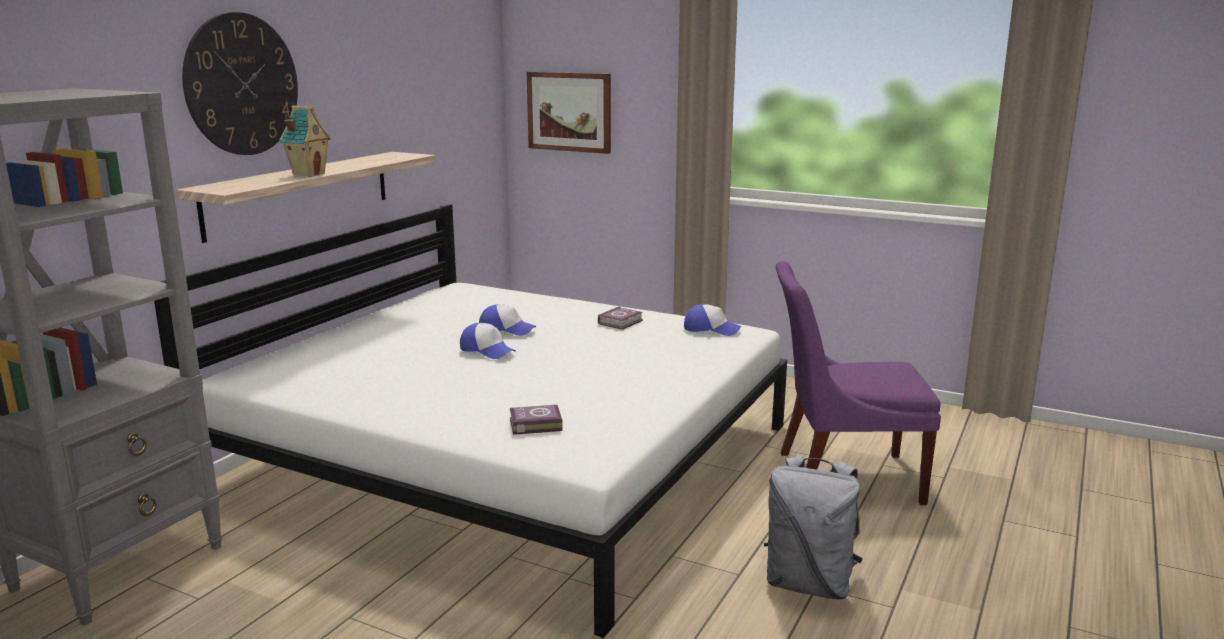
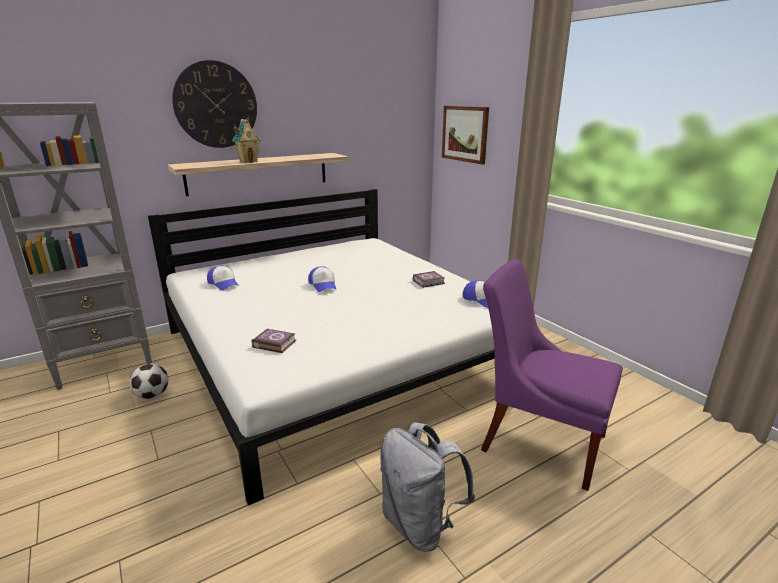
camera: 30 degrees right, 5 degrees up
(285, 580) = (152, 395): none -> football
(506, 329) = (353, 273): cap -> cap (224, 283)

